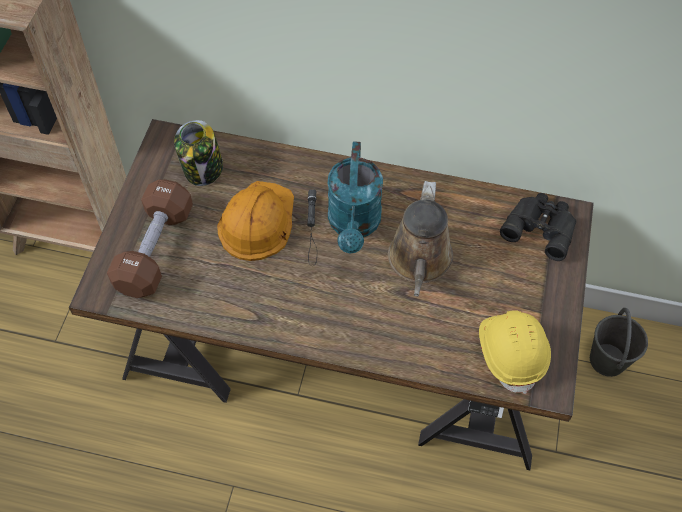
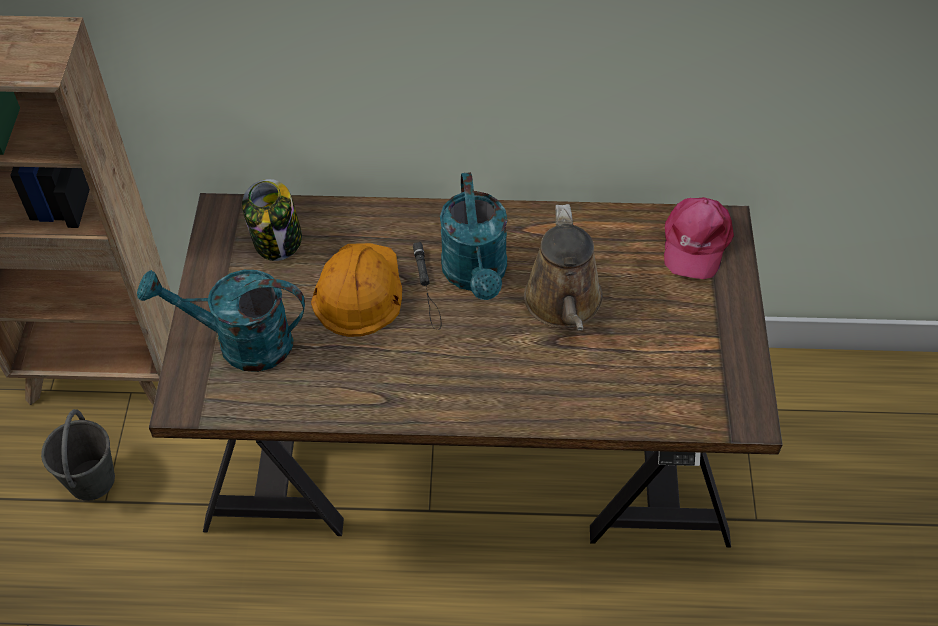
camera: 10 degrees left, 5 degrees down
(155, 249) = (240, 342): brown dumbbell -> turquoise watering can
(511, 353) = (695, 387): yellow hard hat -> none
(540, 227) = (695, 242): black binoculars -> pink cap
(607, 359) = (792, 402): grey bucket -> grey bucket (91, 479)

